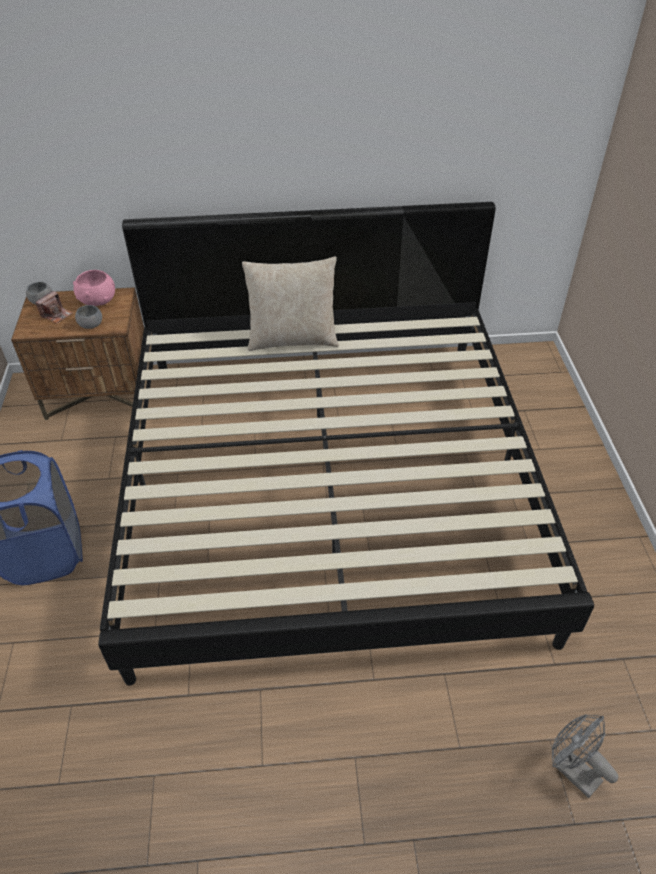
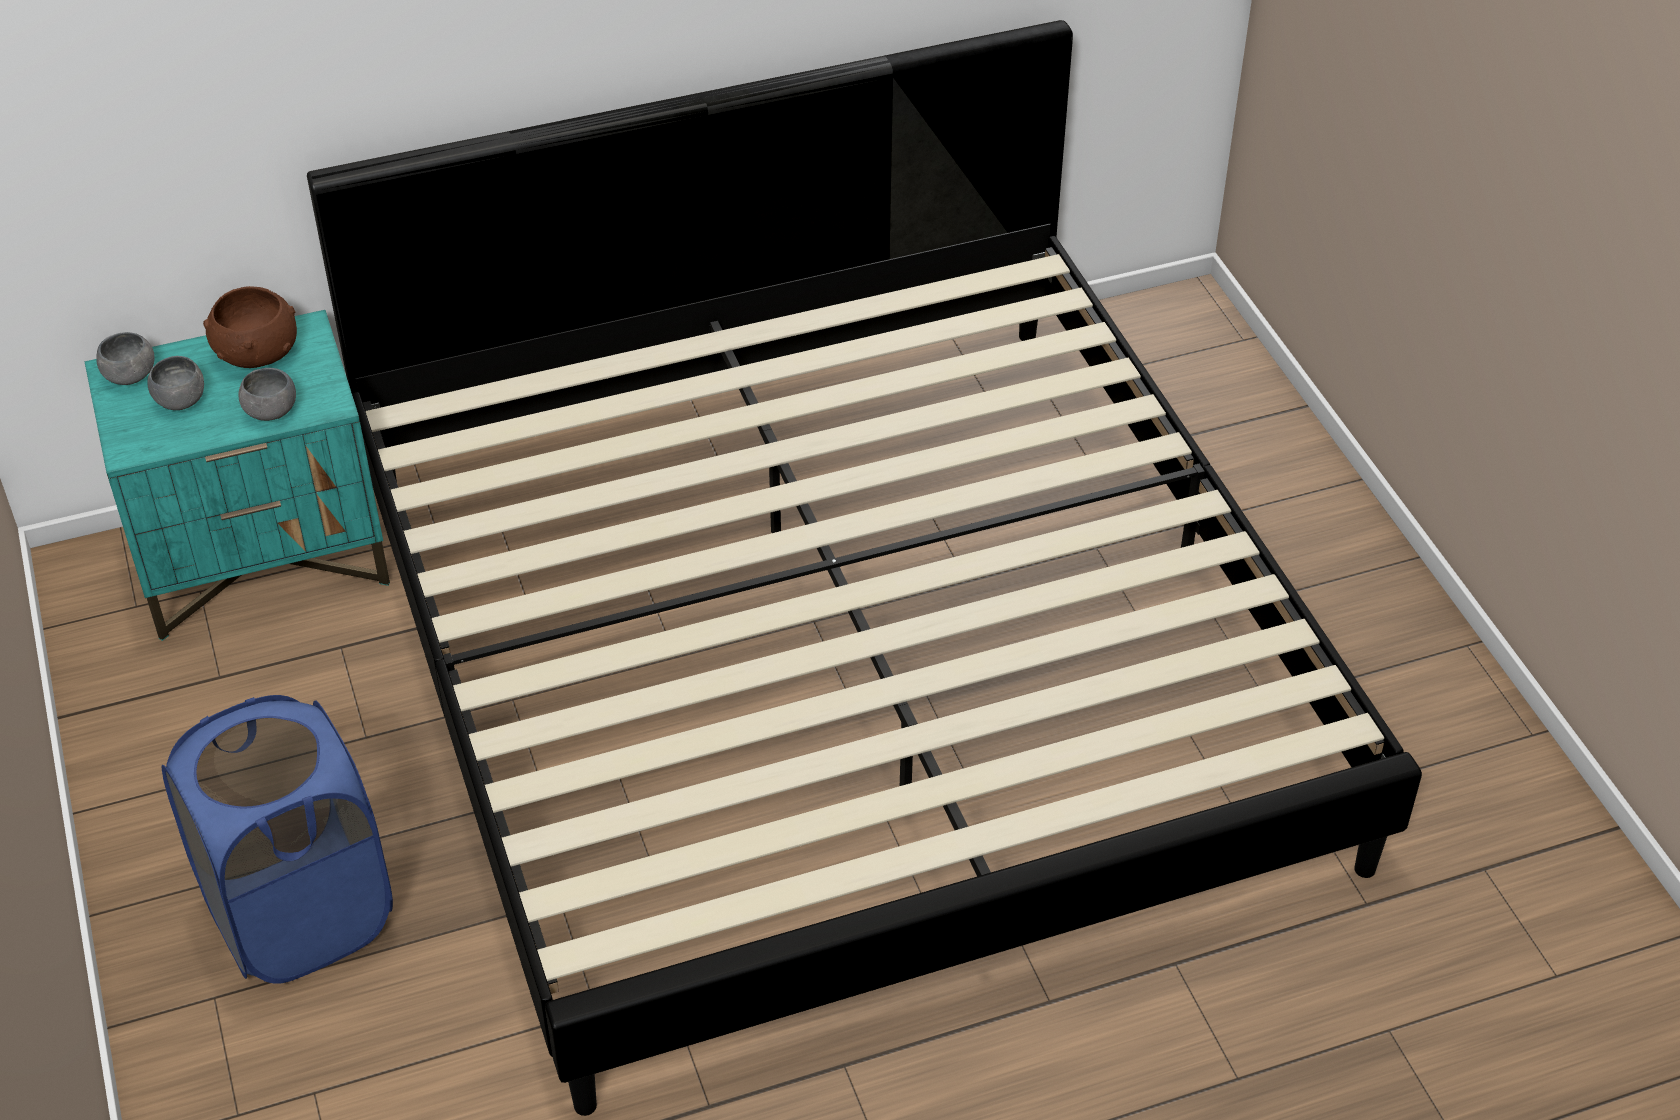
camera: 15 degrees left, 0 degrees up
(56, 315) = (180, 400): camera -> grey bowl
(97, 300) = (256, 352): pink bowl -> brown bowl
(101, 393) = (264, 559): brown nightstand -> turquoise nightstand
(293, 339) = (690, 366): beige pillow -> none
(571, 769) = (1437, 1068): grey fan -> none

